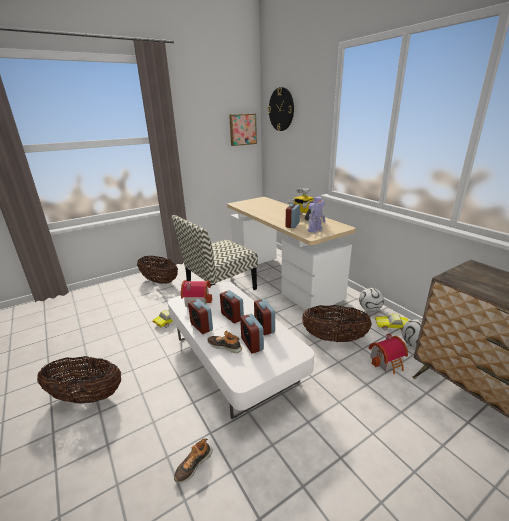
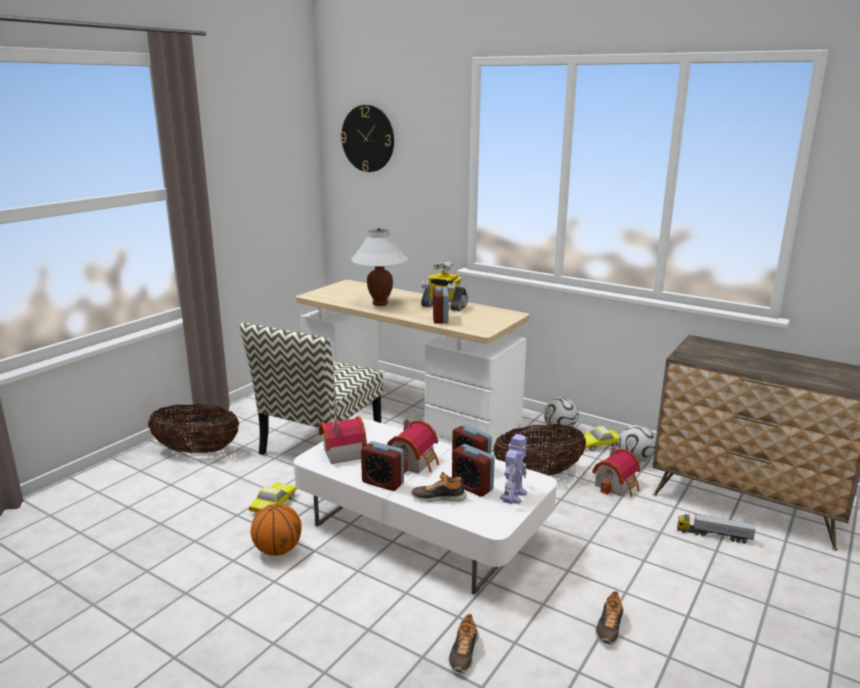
camera: 25 degrees left, 5 degrees down
(86, 397) = (231, 633): basket -> none
(149, 350) = (278, 550): none -> basketball
(232, 316) = (415, 462): alarm clock -> toy house
(242, 129) = (297, 169): picture -> none
(267, 212) = (380, 304): none -> white table lamp
(308, 485) = (609, 627): none -> shoe
(315, 230) = (479, 322): toy robot -> toy robot (514, 495)
(448, 429) = (714, 535): none -> toy truck

